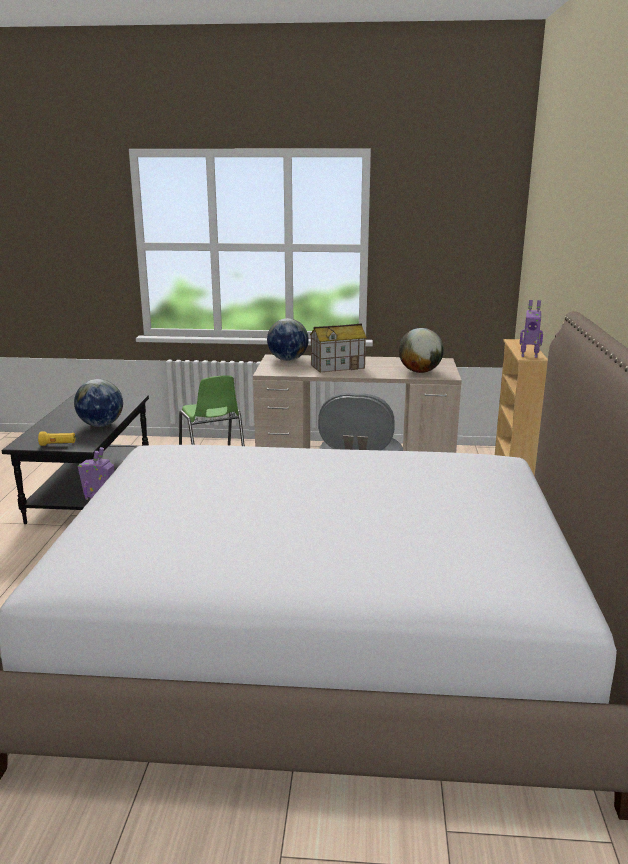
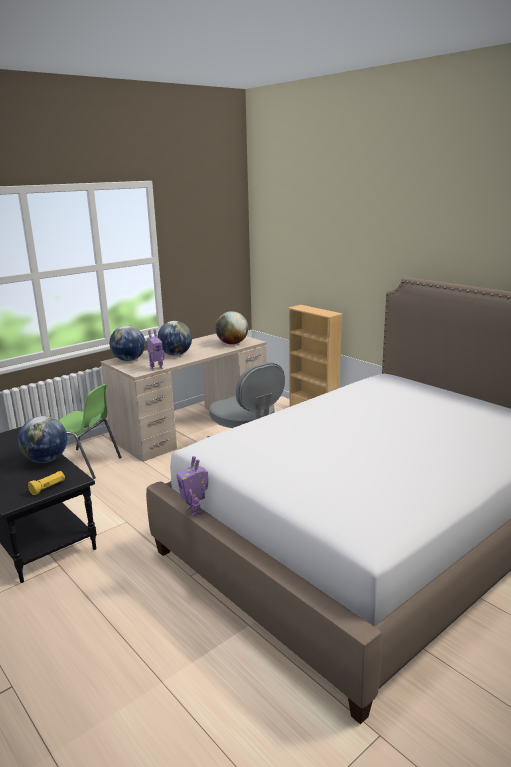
camera: 45 degrees left, 0 degrees up
(338, 366) = (175, 354): toy house -> globe
(529, 355) = (328, 313): toy robot -> toy robot (156, 368)

